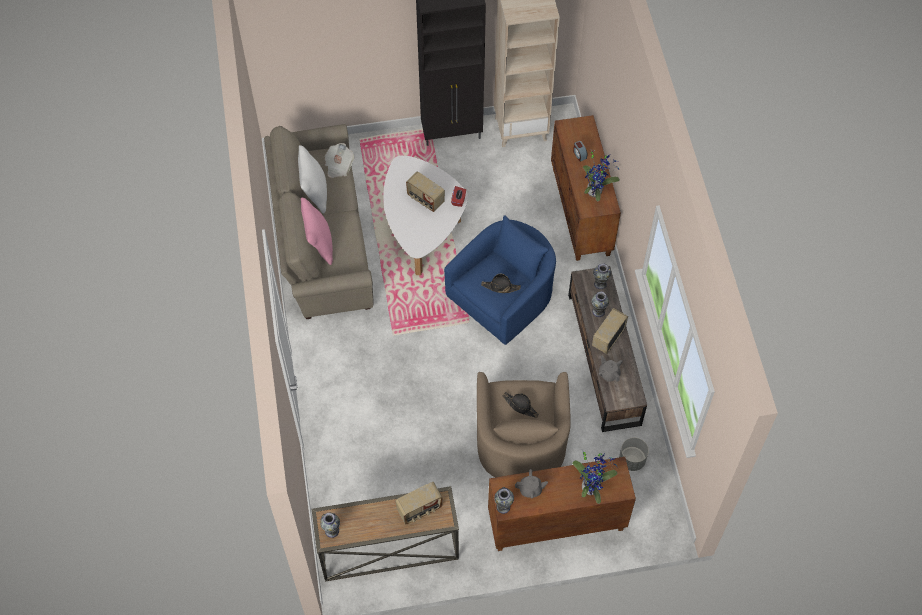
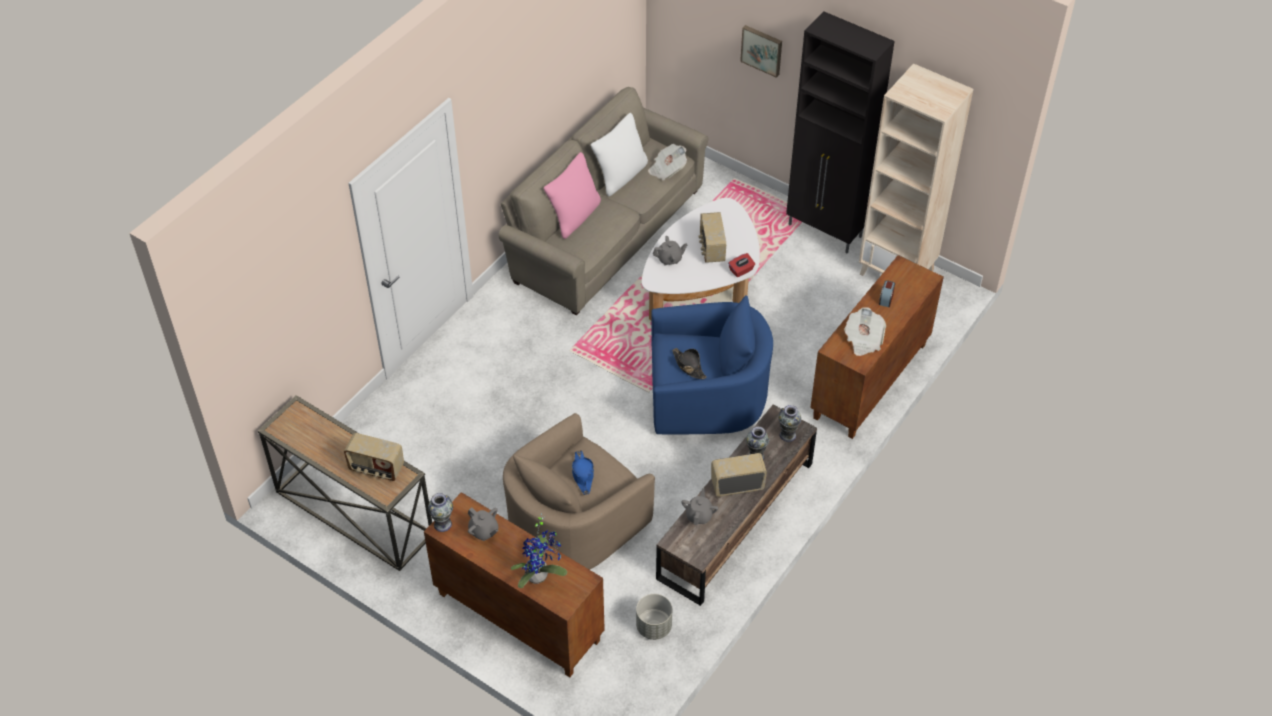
camera: 45 degrees right, 10 degrees down
(332, 530) = (289, 425): vase -> none
(363, 41) = (762, 50): none -> picture
(409, 226) = (670, 259): none -> grey teapot
(520, 406) = (582, 475): black hat -> blue hat
(596, 191) = (863, 340): potted plant -> newspaper

